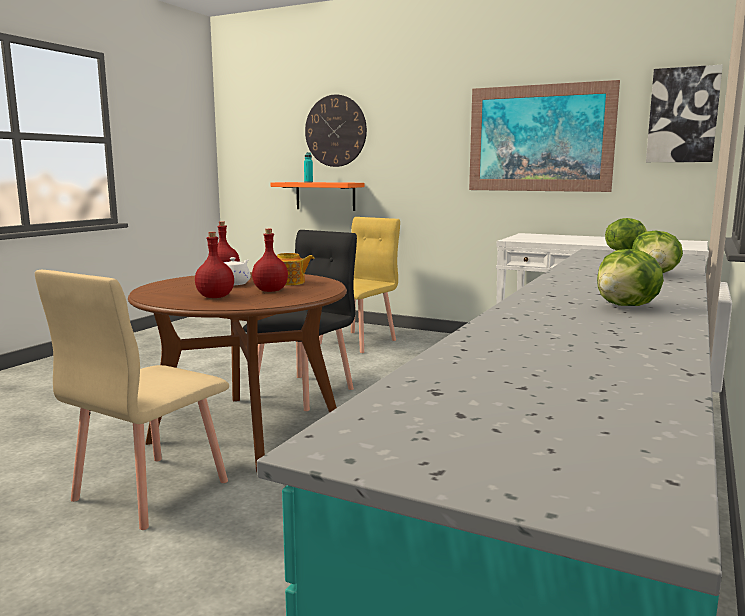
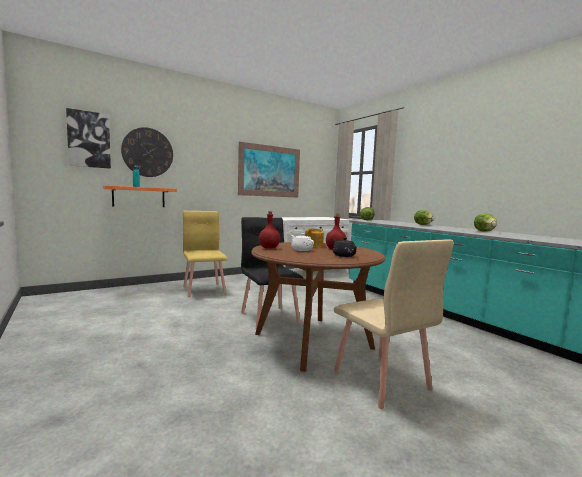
camera: 60 degrees left, 5 degrees down
(214, 297) = (343, 255): red bottle -> black teapot
(683, 115) = (319, 167): picture -> picture (89, 139)

